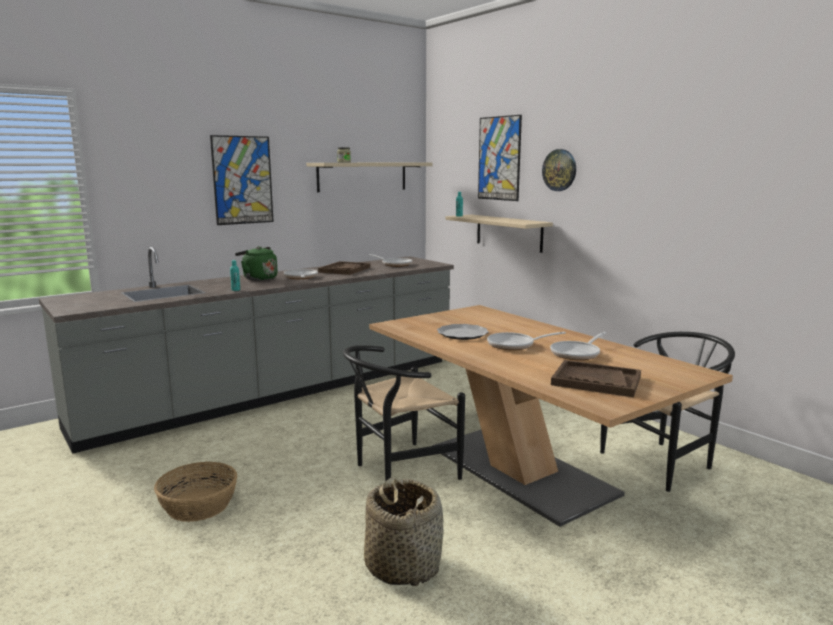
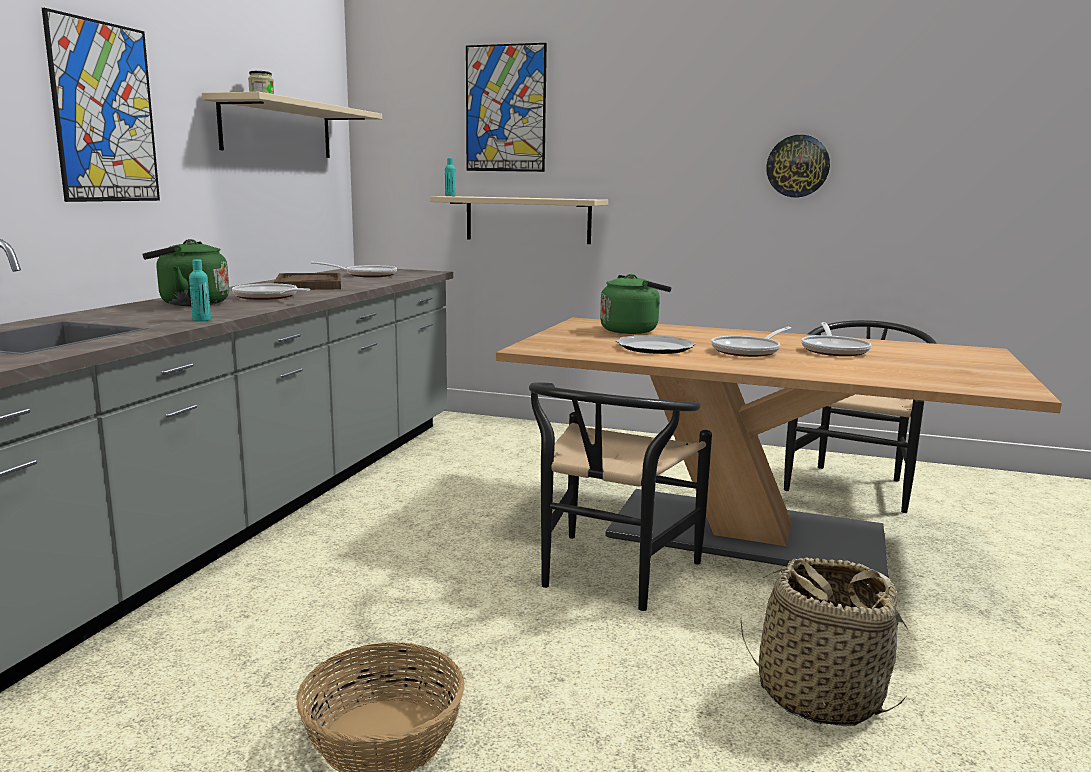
camera: 35 degrees left, 0 degrees up
(486, 319) = (632, 330): none -> green kettle
(559, 170) = (618, 124): wall clock -> wall clock (797, 166)
(596, 381) = (933, 371): brown tray -> none

